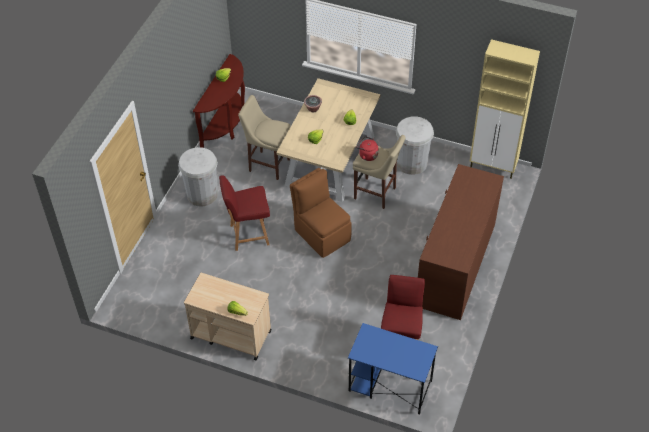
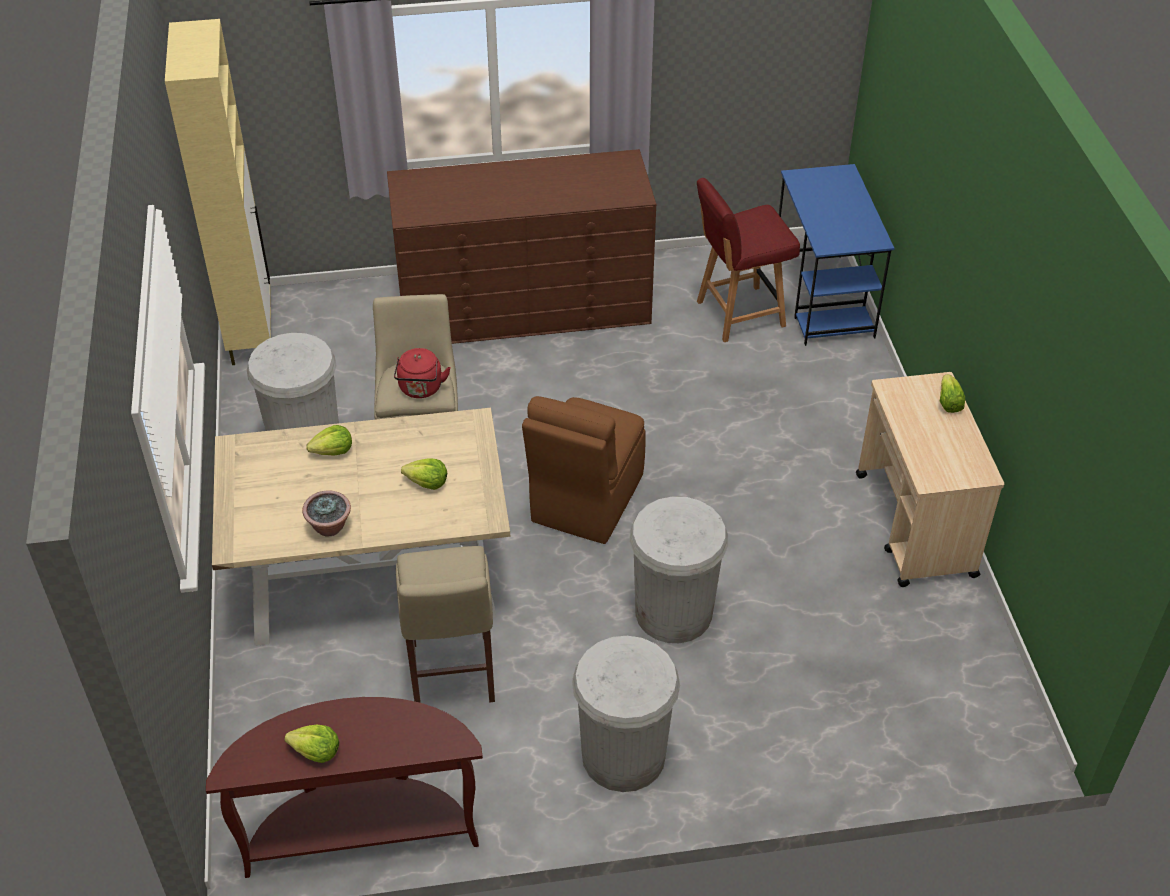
camera: 120 degrees left, 5 degrees down
(248, 235) = (673, 612): red chair -> white trash can

